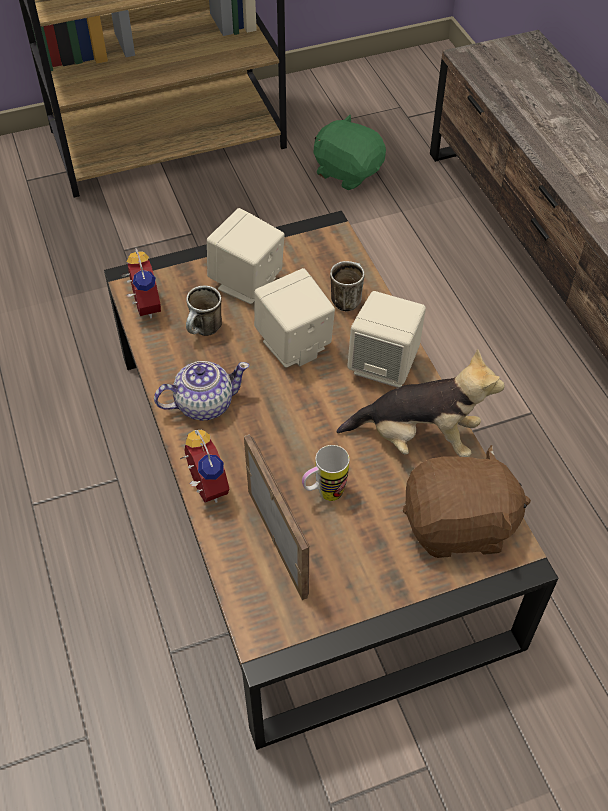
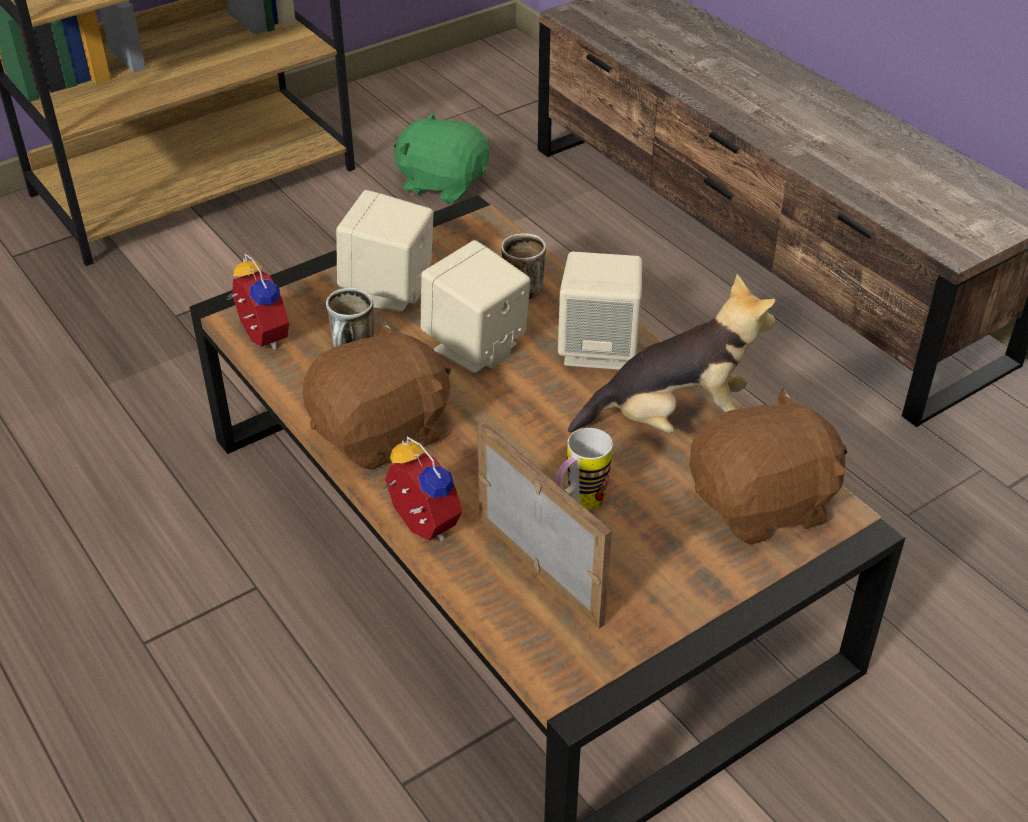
camera: 15 degrees left, 10 degrees down
(203, 404) = (382, 432): teapot -> brown plush toy

